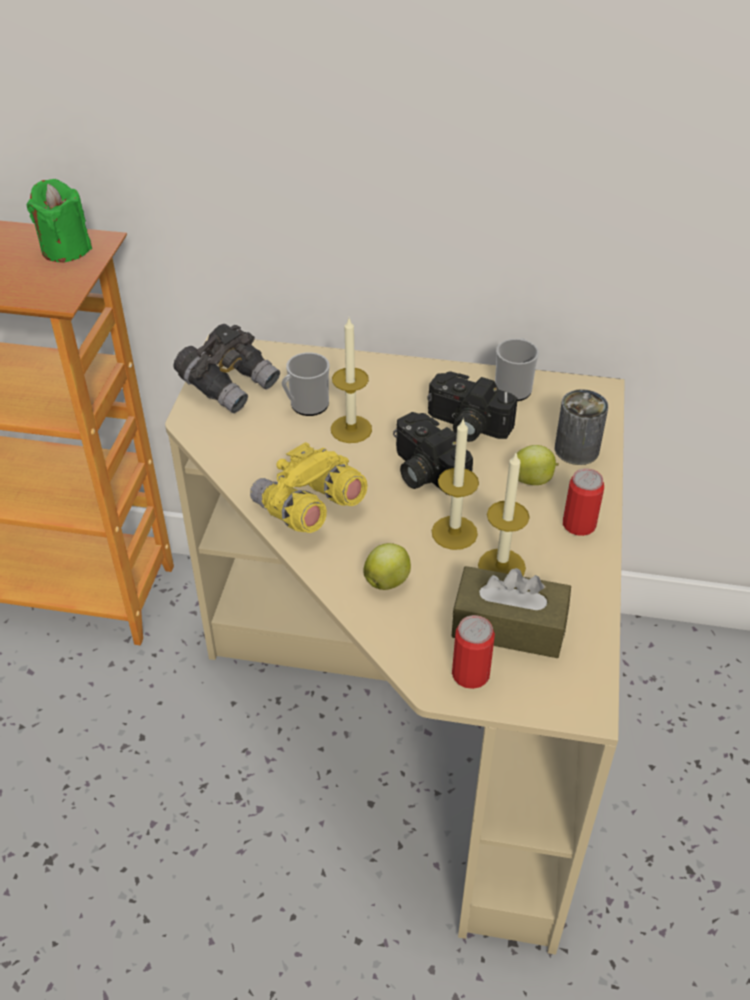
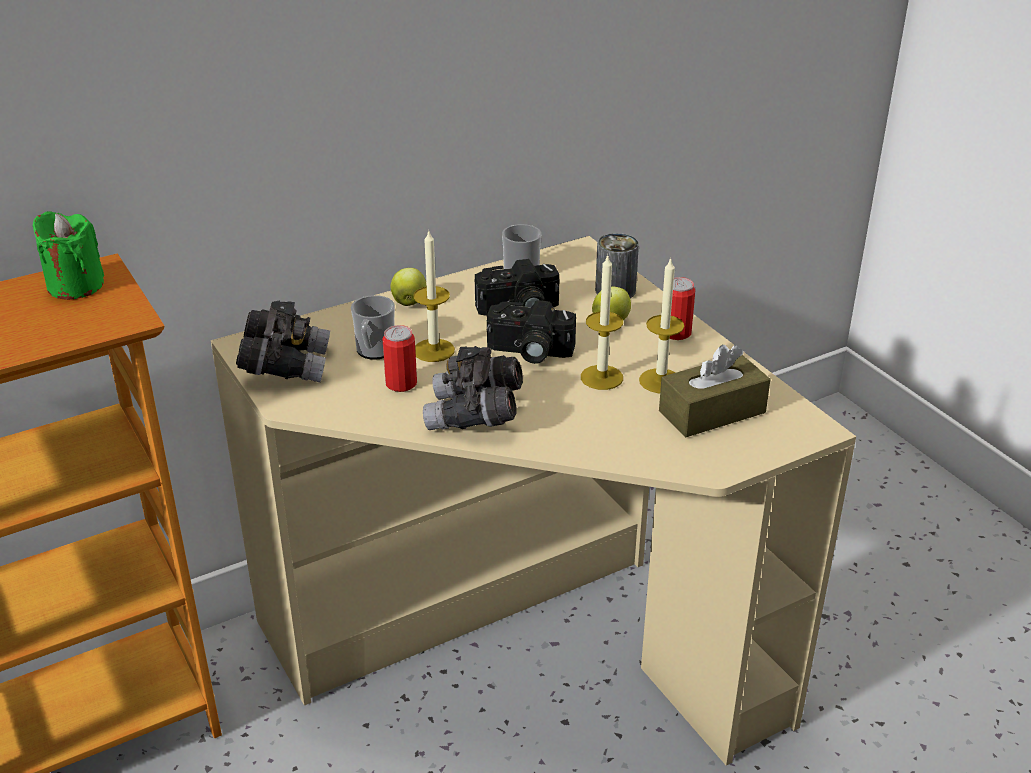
camera: 40 degrees left, 10 degrees down
(308, 509) = (474, 415): yellow binoculars -> grey binoculars
(387, 581) = (596, 428): apple -> apple (409, 302)
(470, 674) = (725, 451): can -> can (401, 383)

